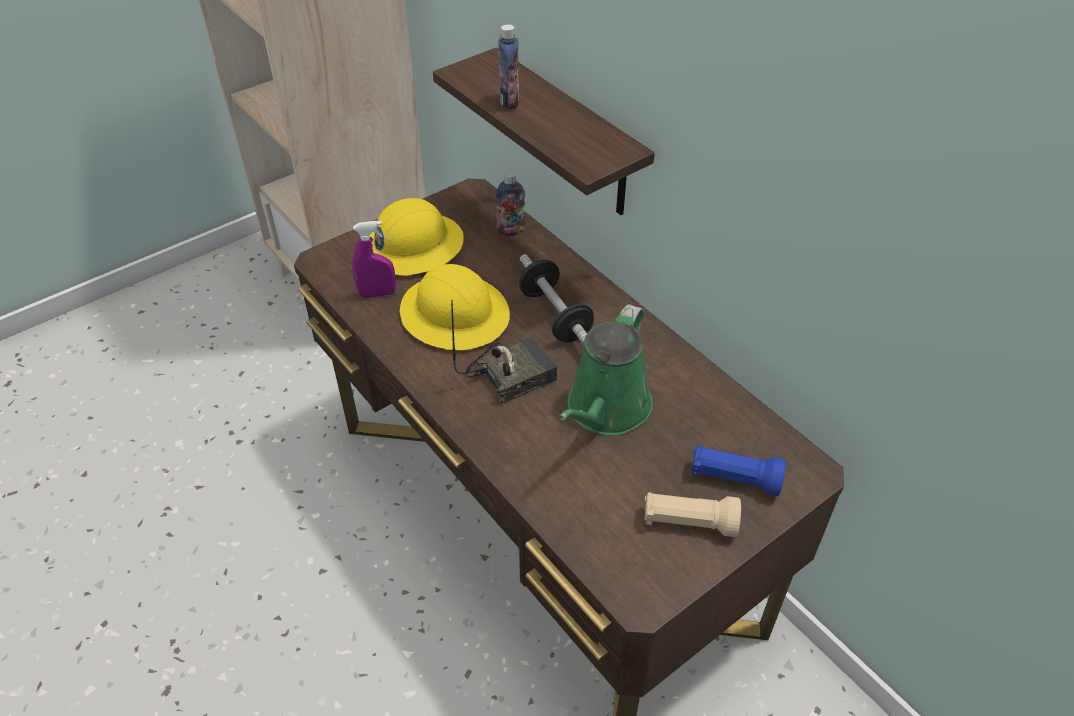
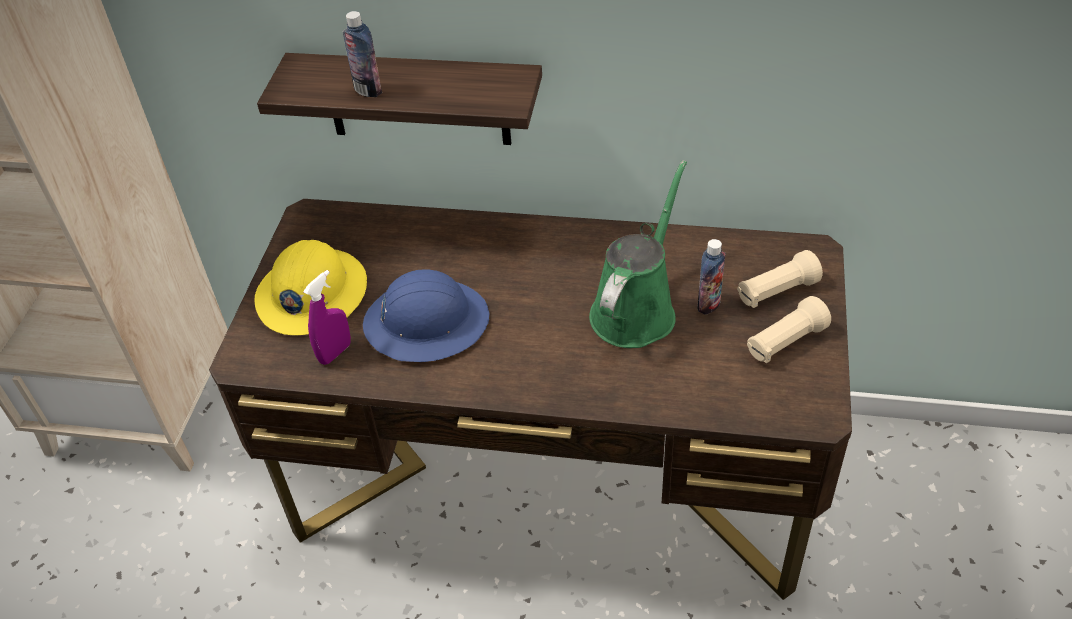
camera: 40 degrees left, 0 degrees up
(455, 314) = (426, 322): yellow hard hat -> blue hard hat
(511, 231) = (385, 226): bottle -> bottle (709, 304)
(511, 374) = (534, 335): radio -> none
(555, 316) = (510, 268): dumbbell -> none
(606, 410) = (636, 309): green watering can -> green watering can turned 135 degrees counterclockwise
(734, 479) = (776, 292): blue flashlight -> beige flashlight

